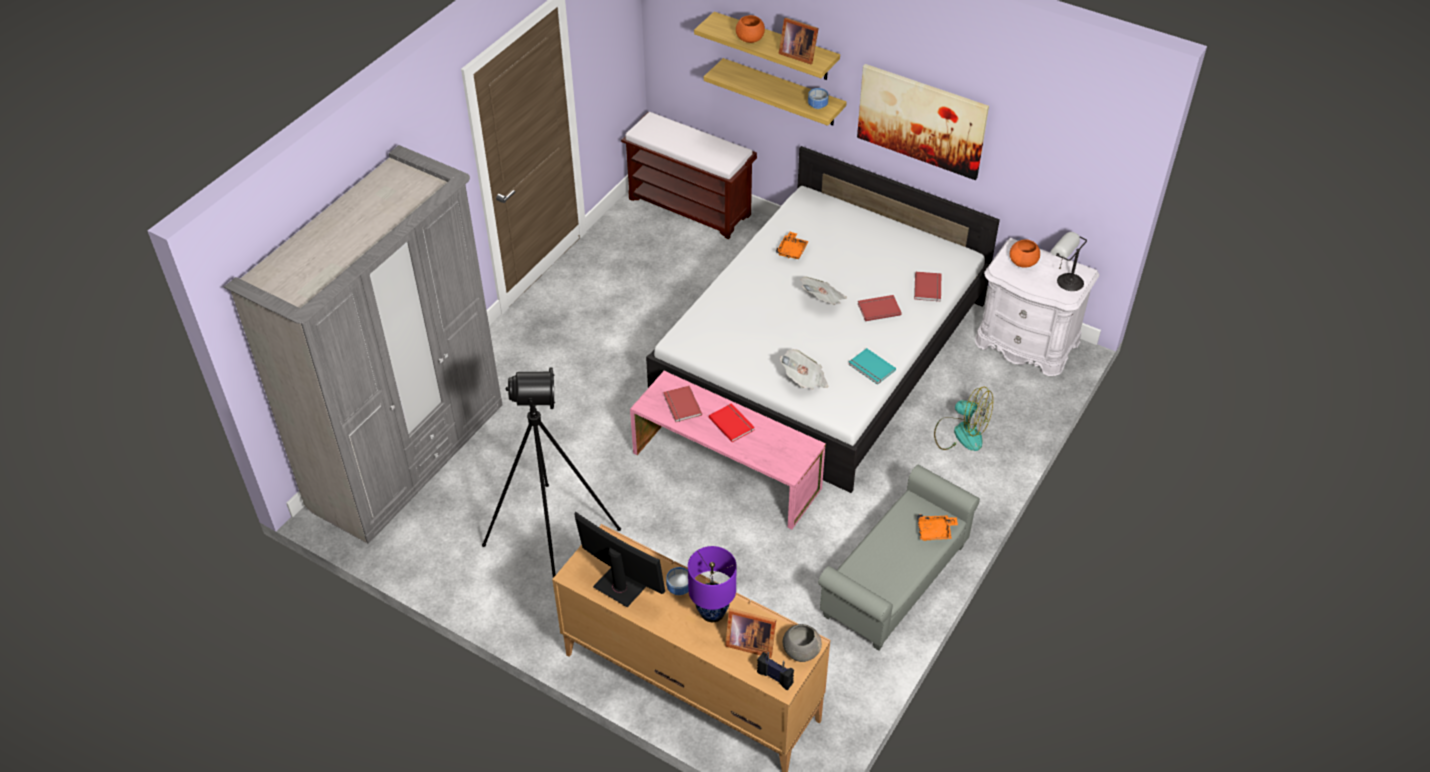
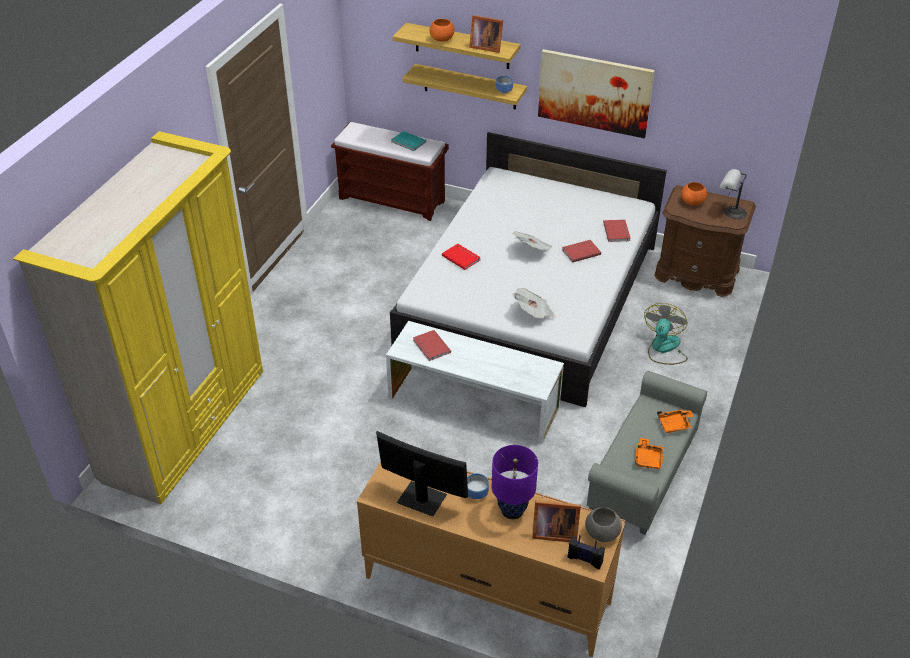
camera: 10 degrees left, 5 degrees down
(409, 455) = (186, 423): grey wardrobe -> yellow wardrobe
(552, 538) = (331, 477): black floor lamp -> none
(728, 470) = (475, 401): pink bench -> white bench
(732, 423) = (479, 356): red book -> red book (461, 257)
(792, 250) = (496, 215): orange tray -> orange tray (648, 458)
(871, 368) = (587, 298): turquoise book -> turquoise book (408, 142)
(960, 433) = (664, 349): fan -> fan turned 90 degrees counterclockwise
(1025, 345) = (696, 275): white nightstand -> brown nightstand

